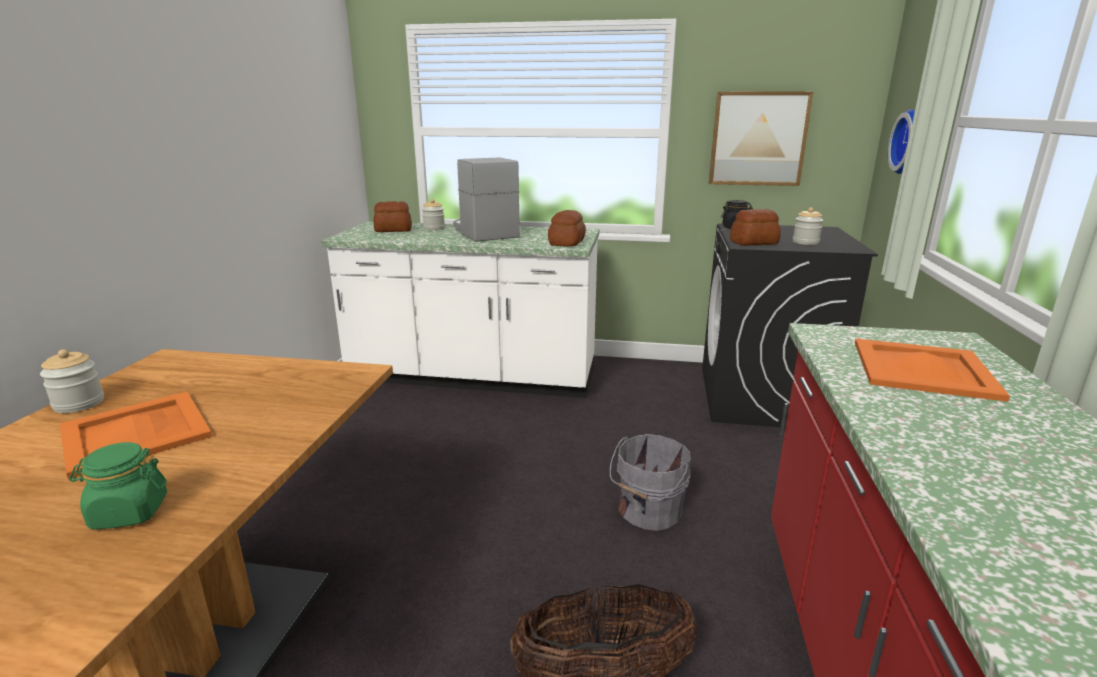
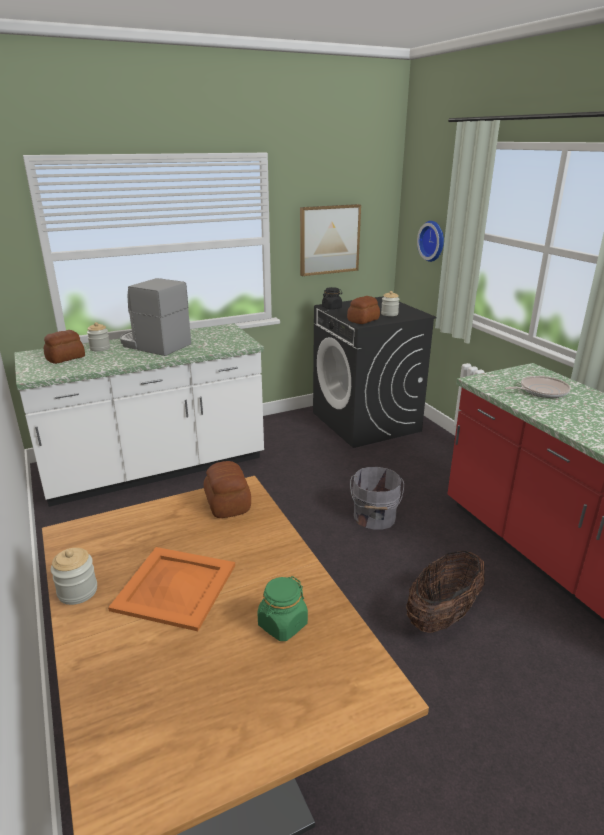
camera: 35 degrees left, 5 degrees up
(566, 242) = (236, 342): bread -> bread (227, 504)
(921, 368) = (541, 391): orange tray -> frying pan

